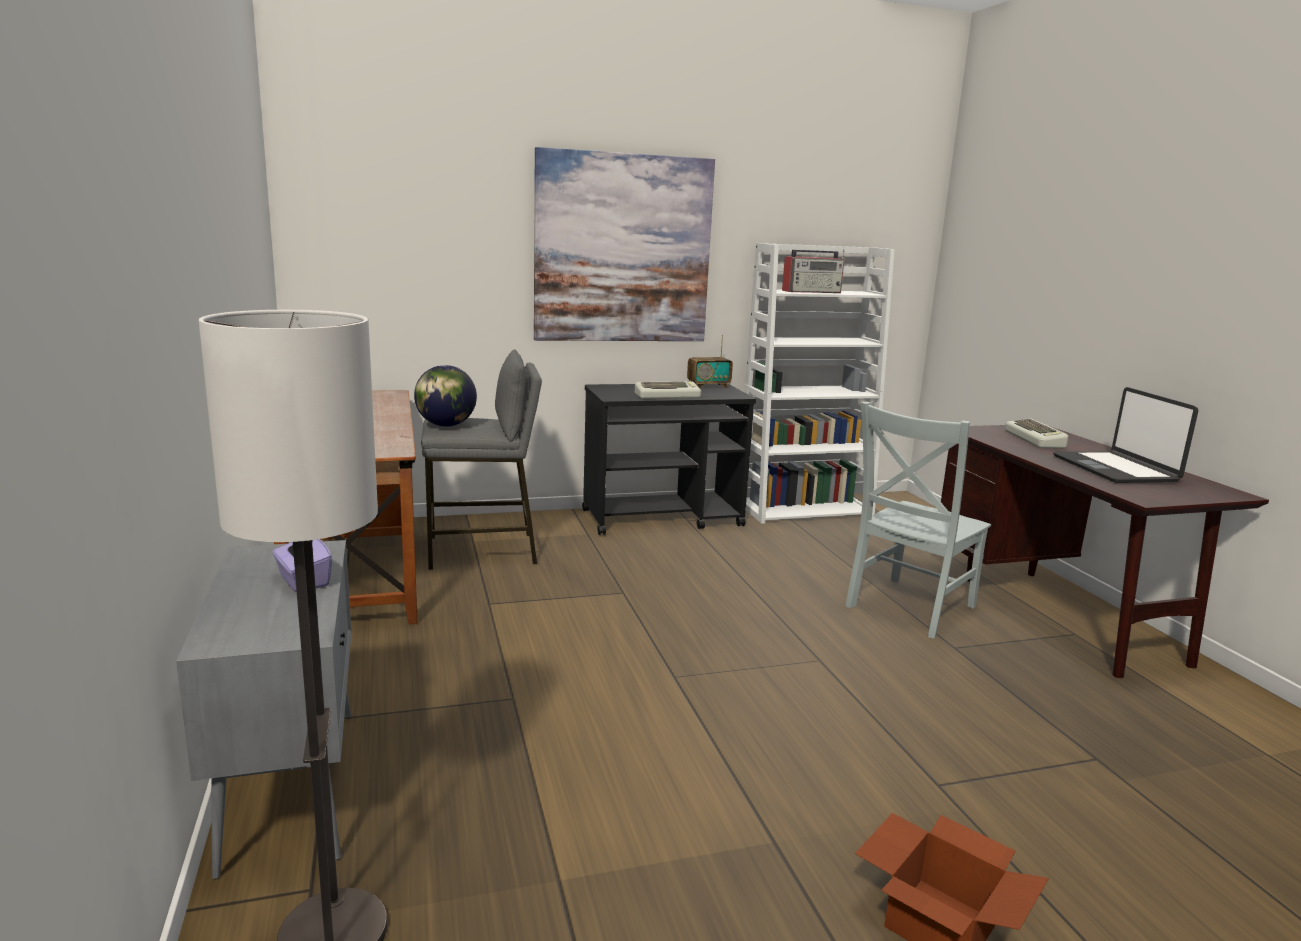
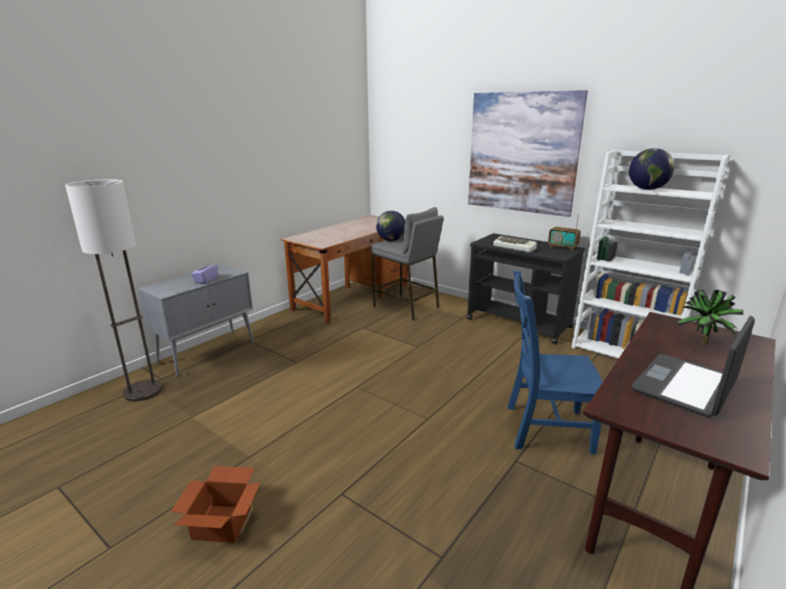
camera: 55 degrees right, 5 degrees up
(812, 292) = (647, 189): radio -> globe
(907, 608) = (543, 428): grey chair -> blue chair
(1036, 440) = (702, 344): keyboard -> potted plant

